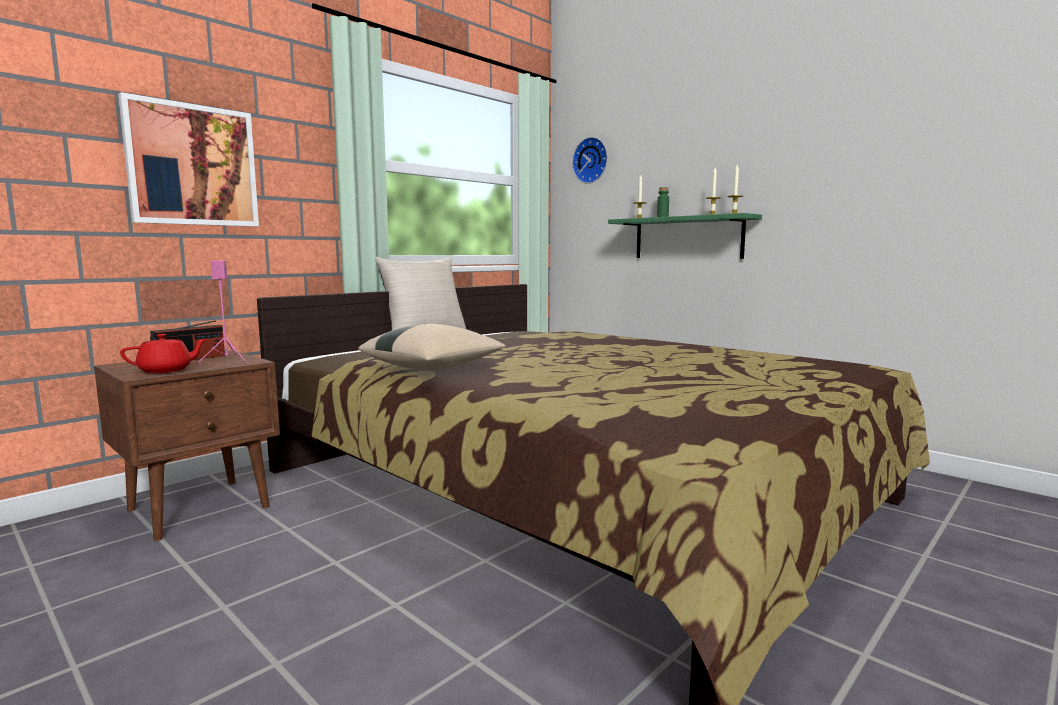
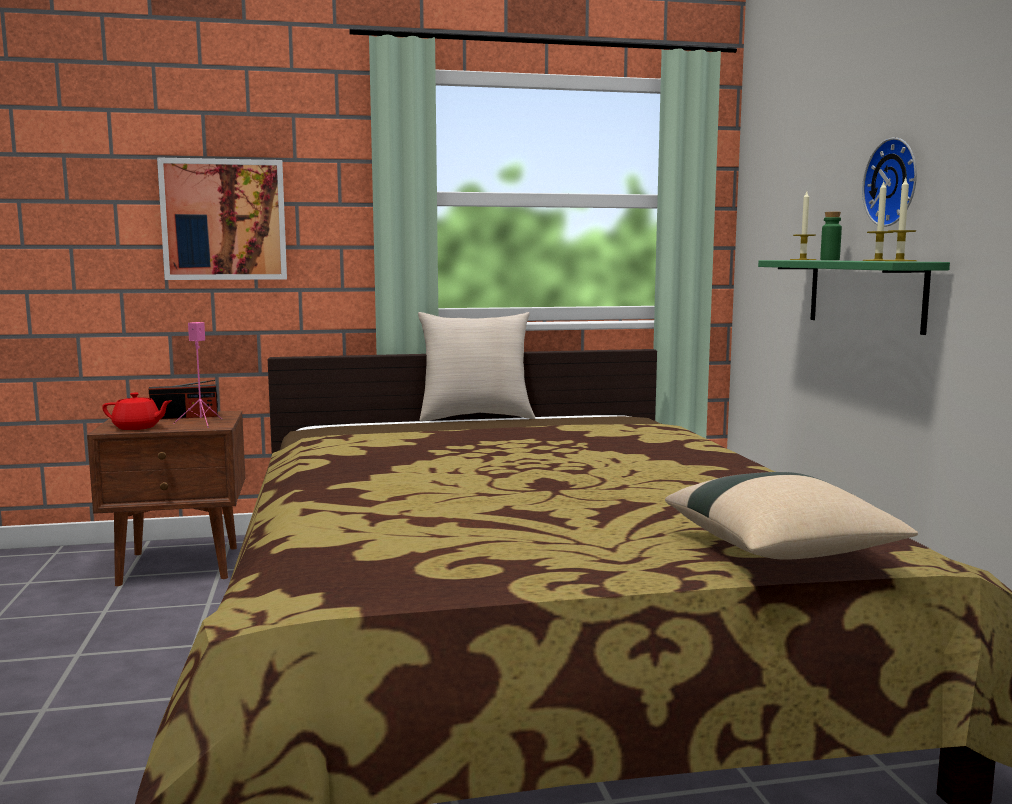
camera: 35 degrees right, 0 degrees up
(434, 368) = (340, 458): beige pillow -> beige pillow (782, 551)
(591, 160) = (774, 166): wall clock -> wall clock (895, 182)

